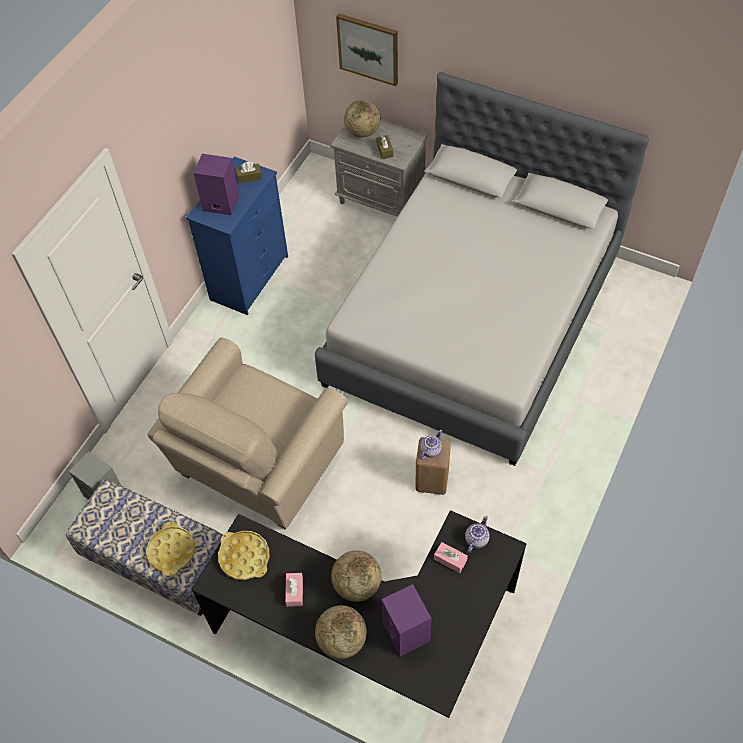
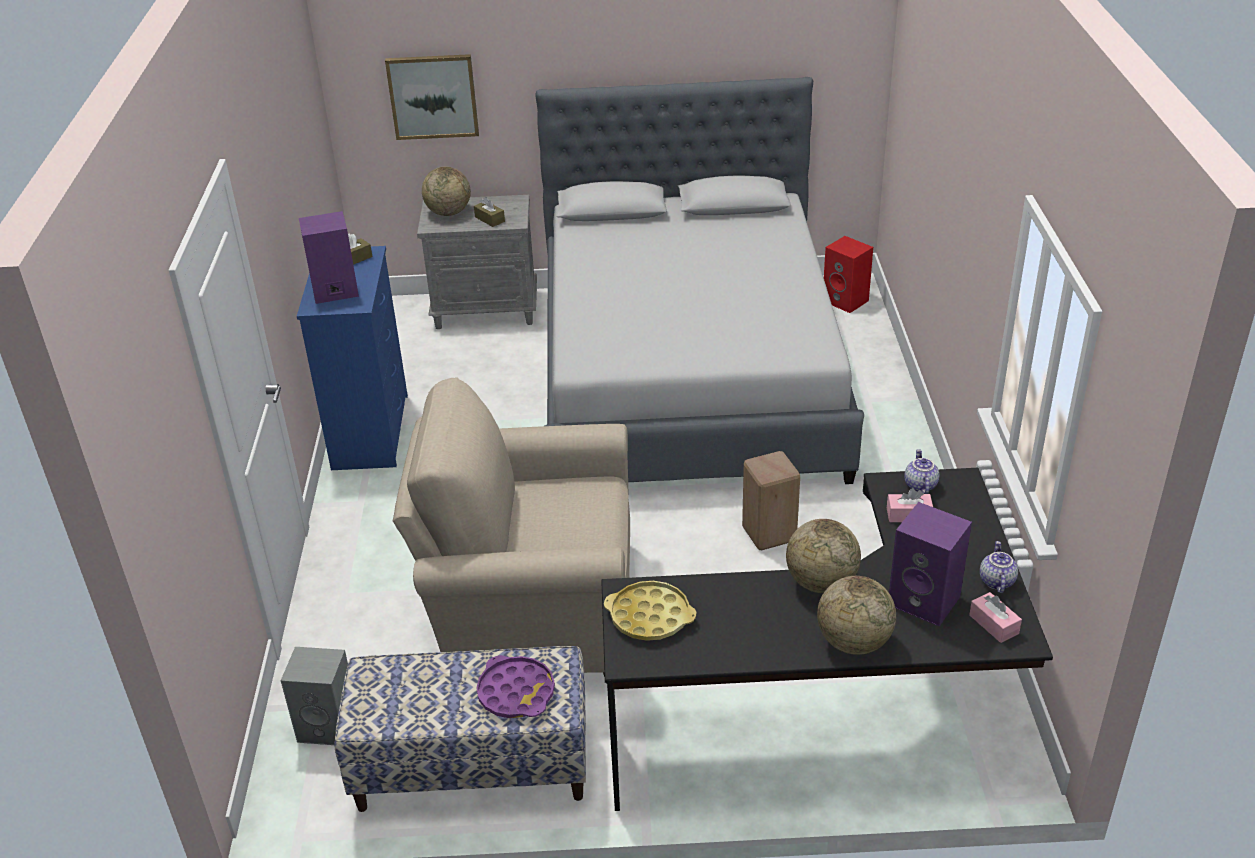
camera: 30 degrees left, 20 degrees down
(172, 551) = (516, 693): yellow tray -> purple tray
(256, 467) = (531, 609): beige armchair -> beige armchair turned 90 degrees clockwise
(294, 592) = (748, 622): pink tissue box -> pink tissue box (993, 624)
(430, 450) = (767, 466): teapot -> teapot (995, 581)
(633, 297) = (846, 301): none -> red speaker

